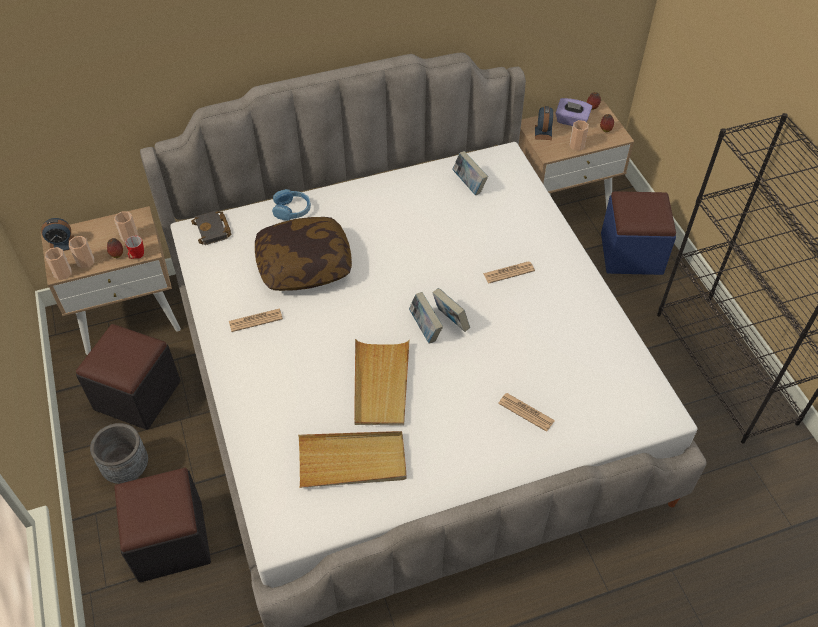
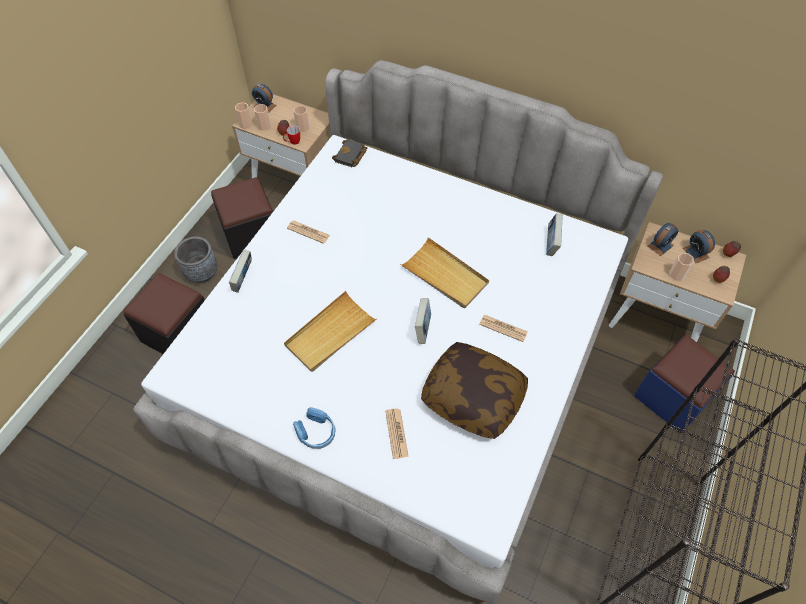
camera: 45 degrees right, 5 degrees up
(292, 210) = (411, 176): blue headphones -> blue headphones (316, 432)
(304, 265) = (376, 219): pillow -> pillow (473, 396)
(352, 461) = (258, 366): beige tray -> beige tray (445, 275)
(425, 329) = (400, 320): book -> book (243, 280)
(571, 121) = (696, 253): purple tissue box -> alarm clock

